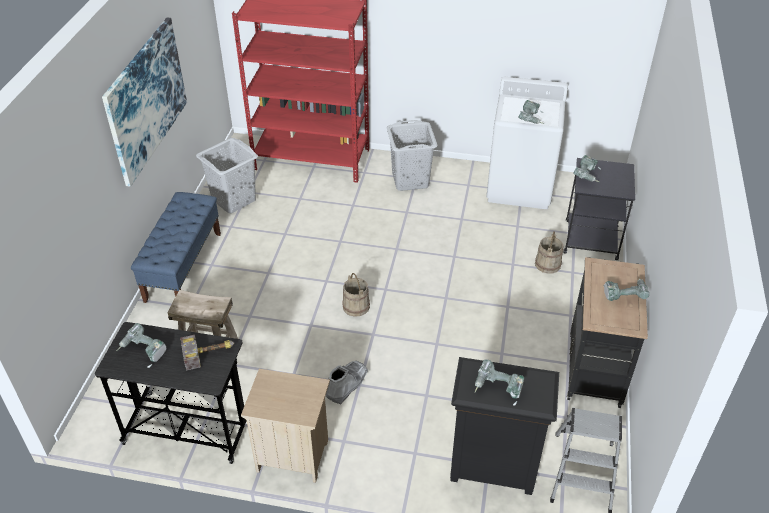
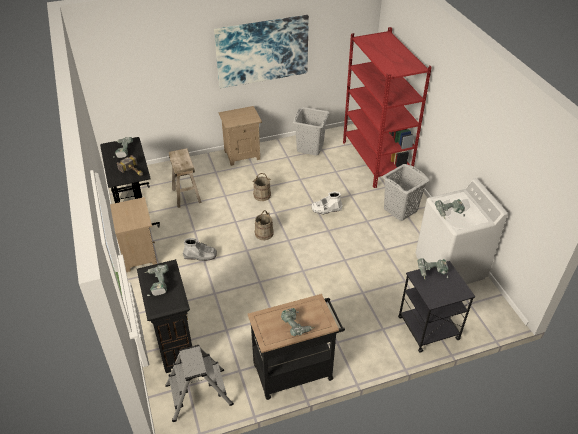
camera: 60 degrees right, 0 degrees up
(183, 266) = (243, 155): blue bench -> beige nightstand
(359, 234) = (326, 209): none -> white boot
(547, 264) = (379, 311): beige bucket -> beige bucket (262, 195)

